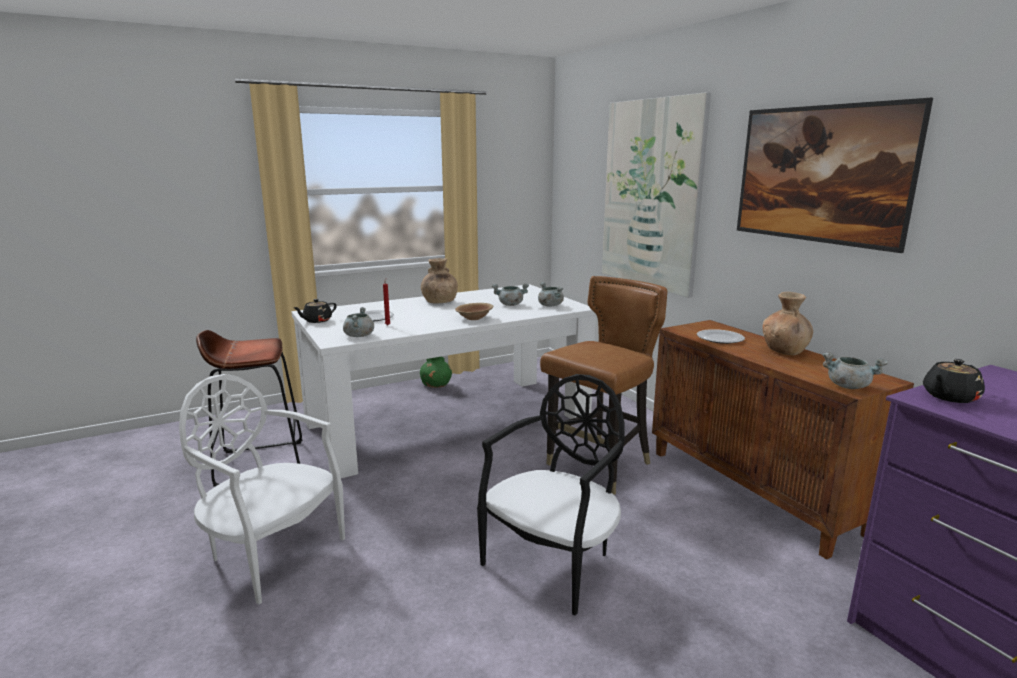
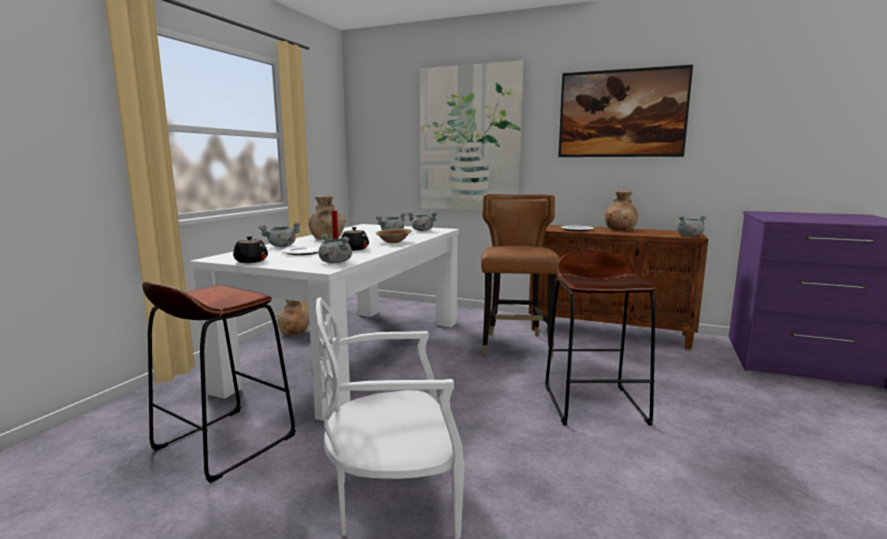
camera: 40 degrees left, 5 degrees down
(381, 306) = (281, 246): none -> grey cooking pot
(436, 385) = (294, 332): green vase -> brown vase
(554, 563) = (594, 404): black chair -> brown stool
(949, 397) = (779, 218): black teapot -> black teapot (354, 249)

